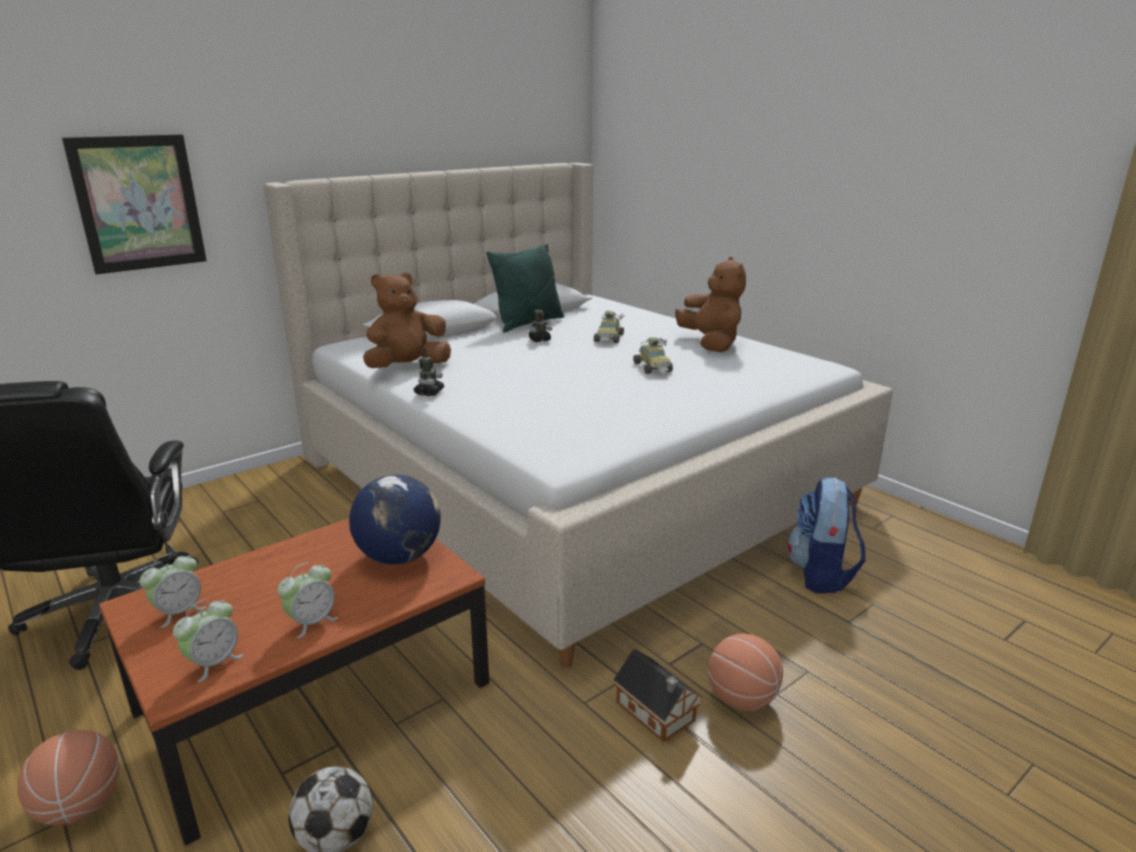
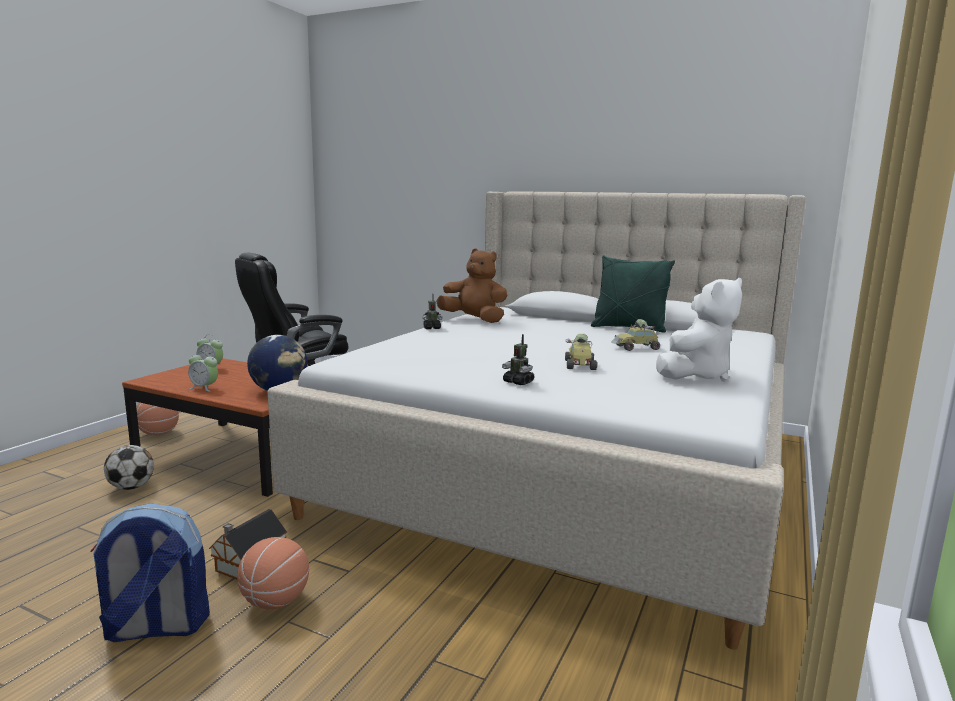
camera: 65 degrees right, 10 degrees down
(138, 203) = (433, 199): picture -> none
(214, 663) = (167, 380): alarm clock -> none
(539, 340) = (590, 334): toy robot -> toy robot (518, 382)
(653, 368) = (579, 365): toy car -> toy car turned 135 degrees clockwise
(711, 344) = (695, 375): brown plush toy -> white plush toy
(821, 575) = (520, 631): backpack -> backpack (155, 628)

